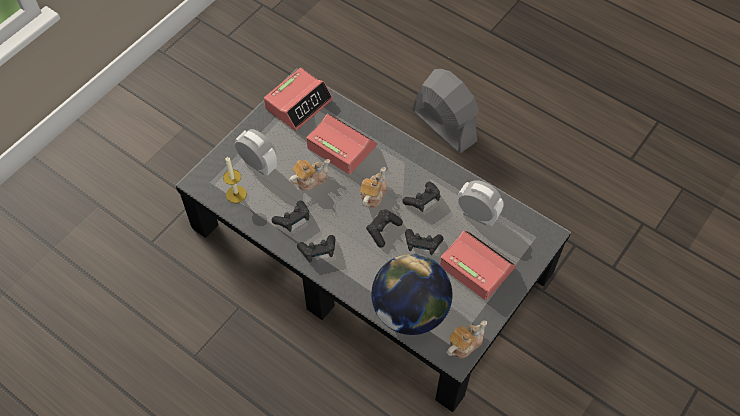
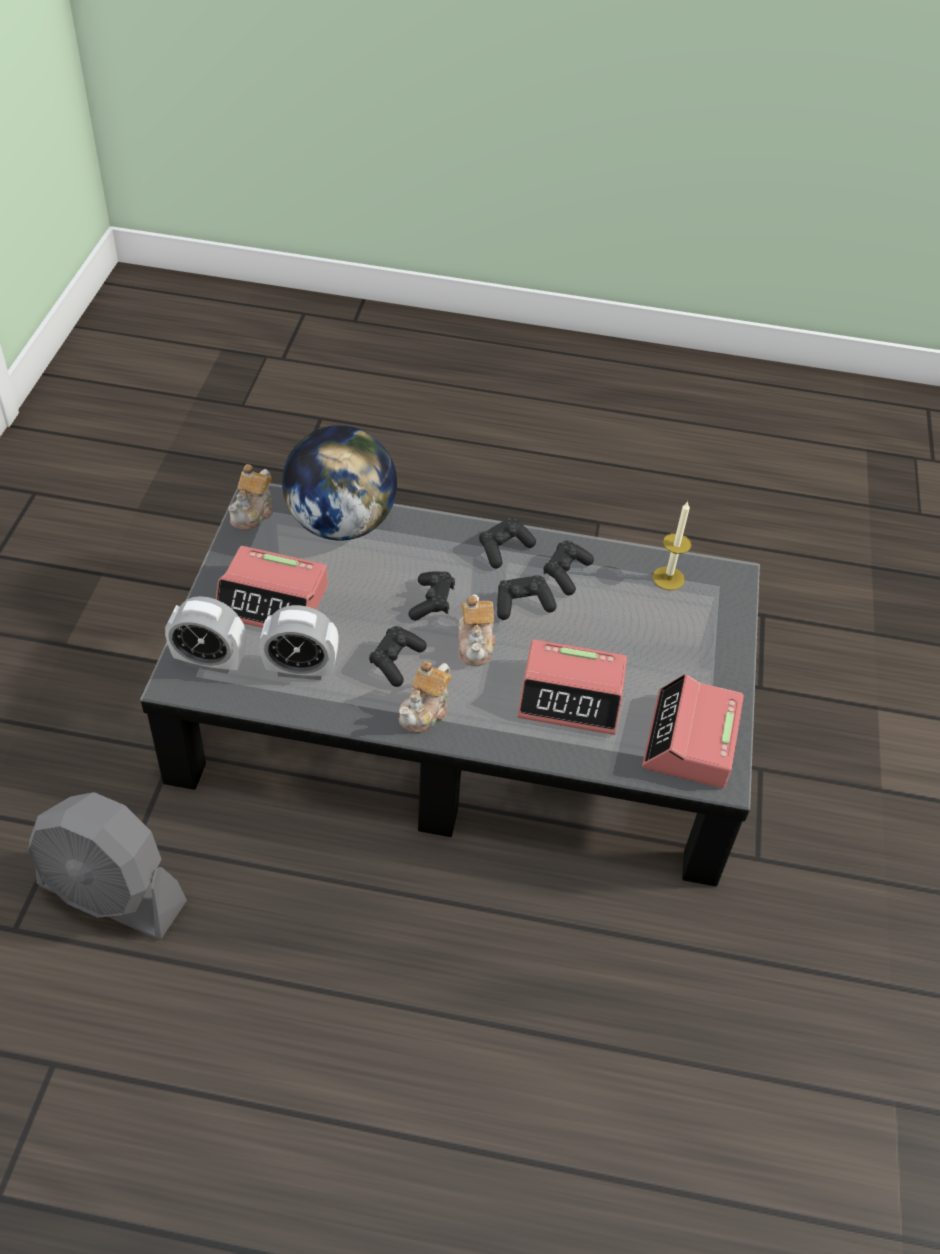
camera: 150 degrees right, 10 degrees down
(258, 165) = (672, 626): alarm clock -> alarm clock (210, 661)
(310, 179) = (582, 632): teapot -> teapot (425, 711)
(422, 244) = (365, 603): black game controller -> black game controller (522, 604)
(444, 126) = (455, 979): grey fan -> grey fan (112, 894)

